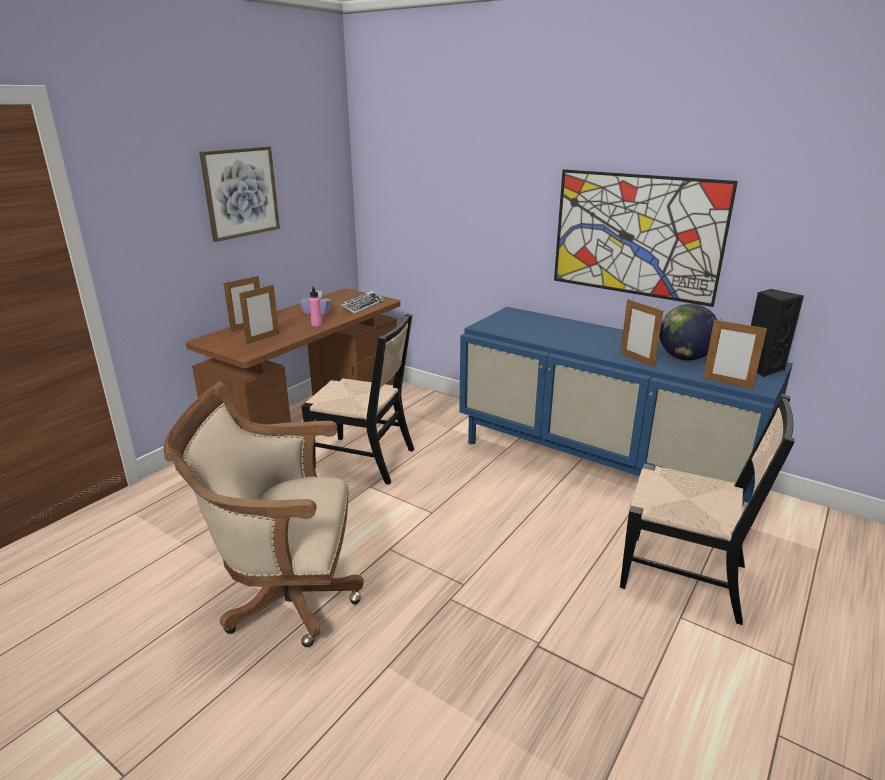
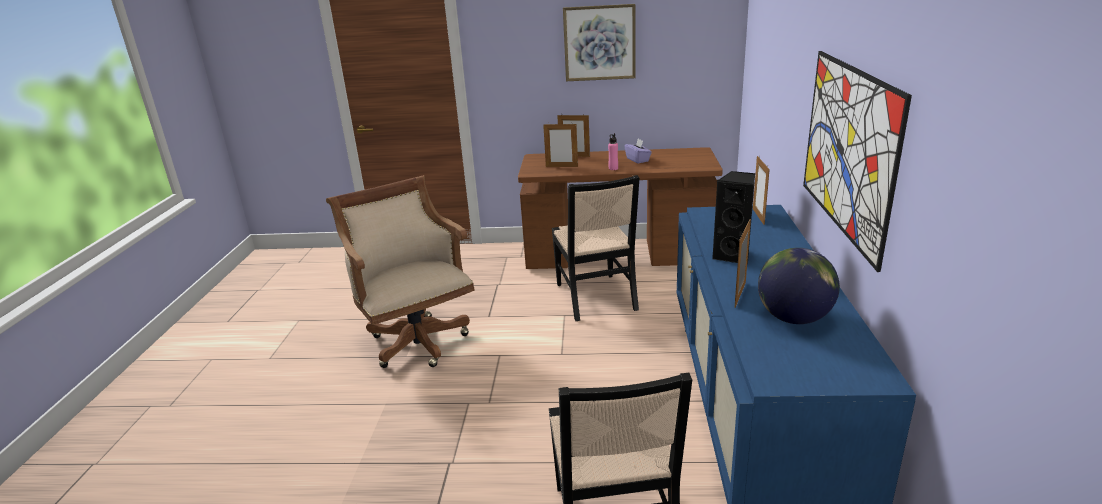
camera: 60 degrees right, 0 degrees up
(363, 305) = (681, 165): keyboard -> none
(727, 383) = (755, 357): picture frame -> picture frame (758, 216)
(761, 369) = (847, 373): black speaker -> black speaker (733, 256)

